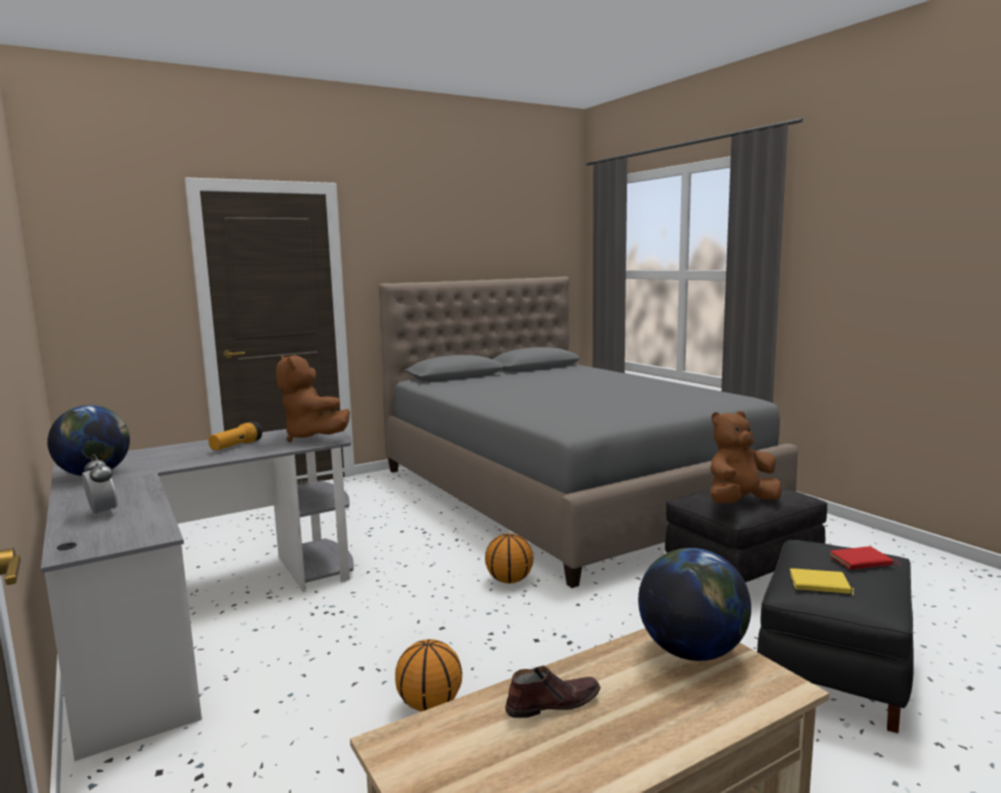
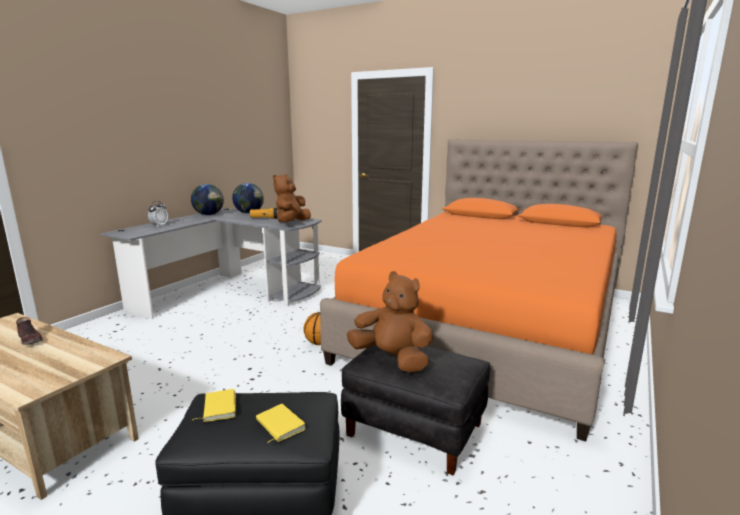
camera: 60 degrees right, 5 degrees up
(429, 704) = (173, 358): basketball -> none
(565, 492) = (491, 325): grey bed -> orange bed
(691, 651) = (77, 363): globe -> globe (249, 213)
(861, 562) = (279, 425): red book -> yellow book

